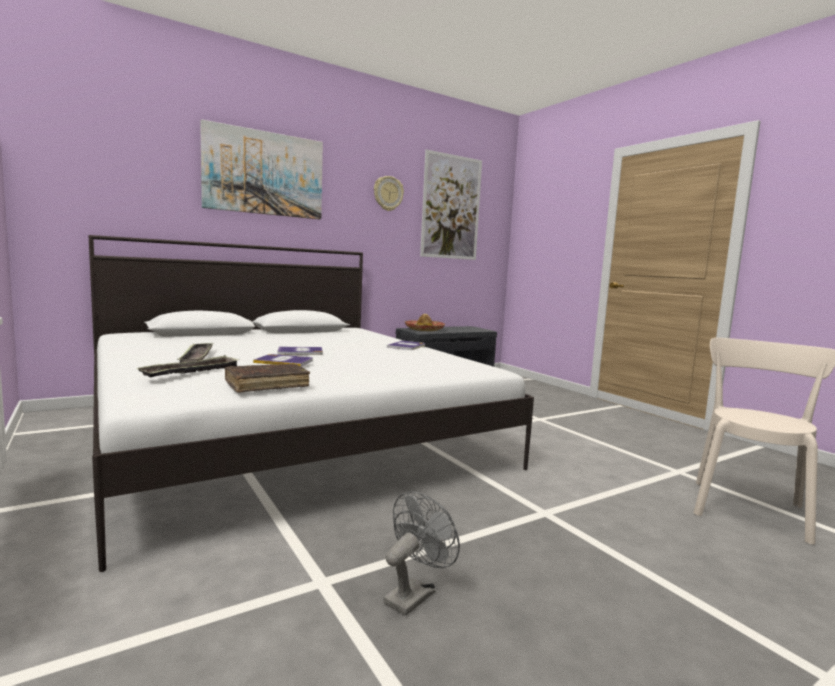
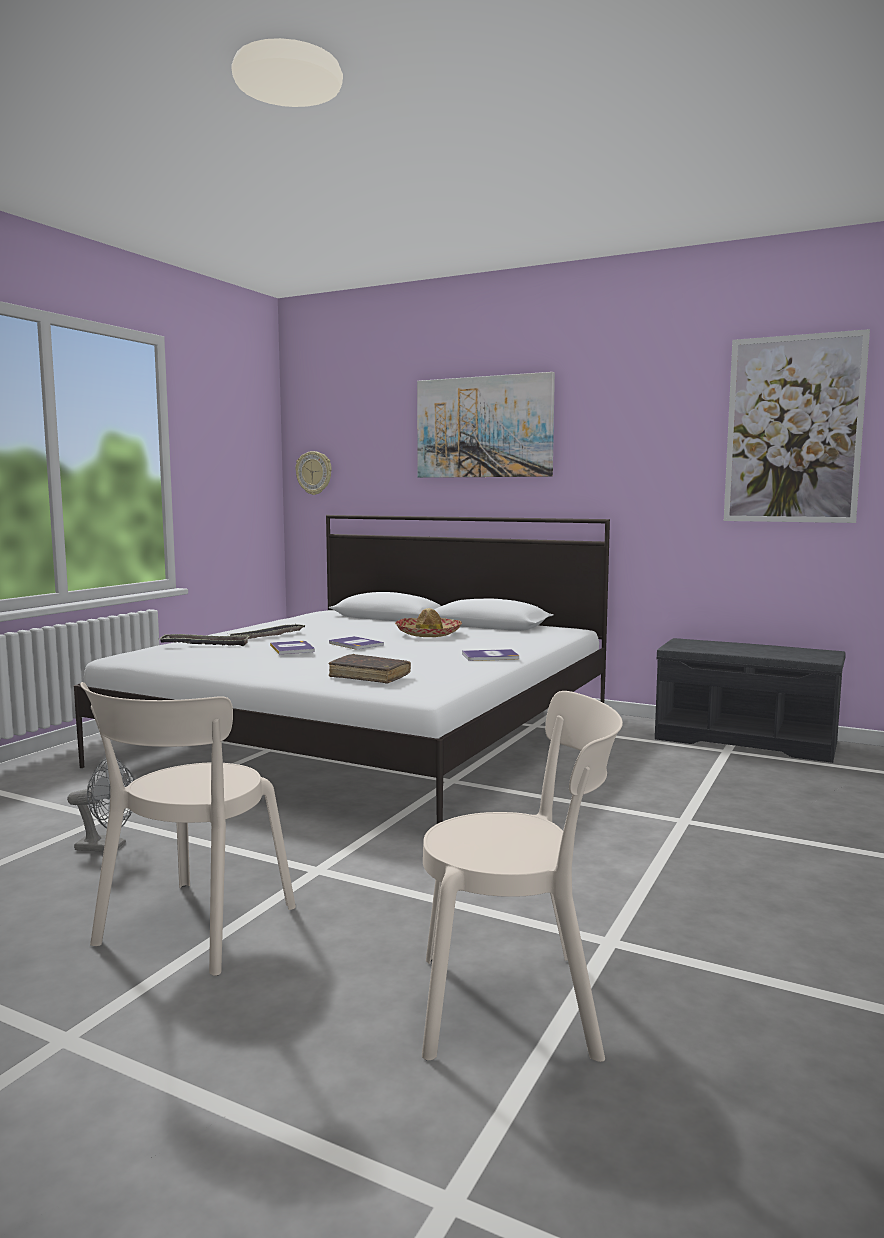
camera: 60 degrees right, 0 degrees up
(267, 385) = (196, 661): brown book -> brown book (369, 676)
(388, 193) = (660, 425): wall clock -> wall clock (314, 473)
(424, 329) = (700, 645): hat -> hat (428, 634)
(635, 583) = (191, 930): none -> beige chair

